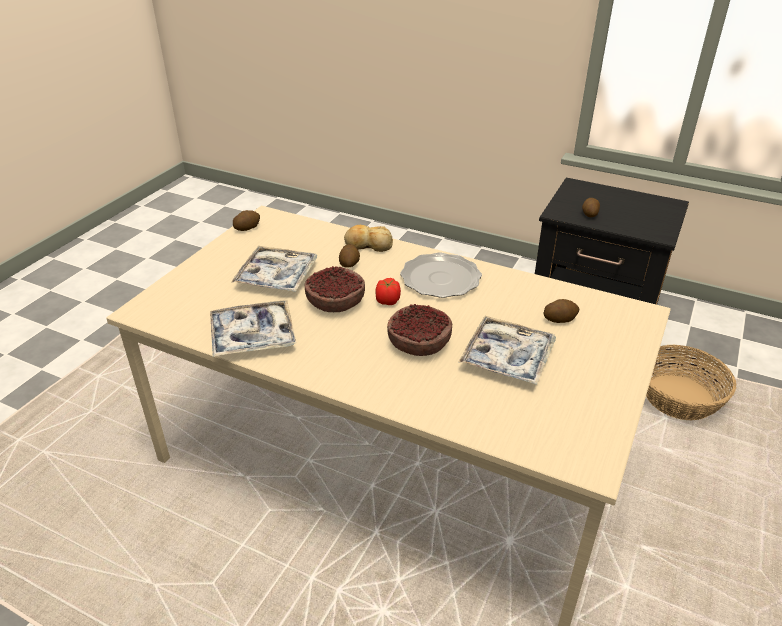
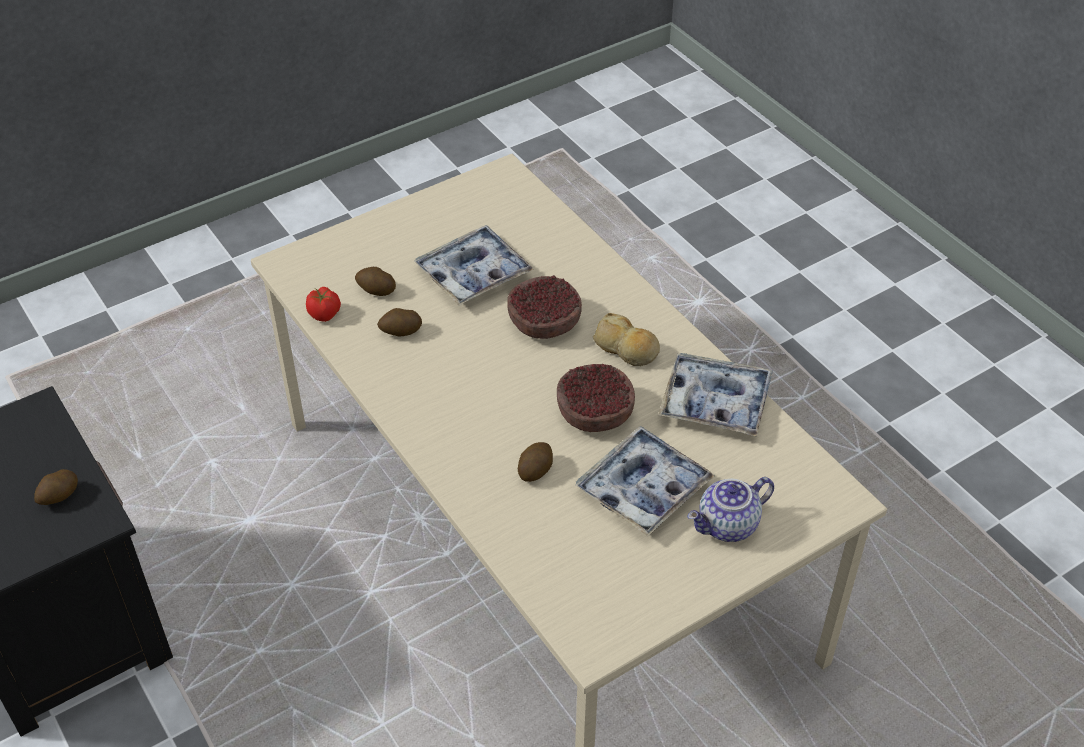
camera: 150 degrees left, 10 degrees up
(214, 276) = (728, 526): none -> teapot
(247, 228) = (637, 624): potato -> potato (400, 332)
(368, 245) = (483, 497): bread -> bread (626, 349)
(387, 301) = (534, 388): tomato -> tomato (325, 314)
(441, 278) = (442, 396): plate -> none
(679, 397) = (142, 452): basket -> none

